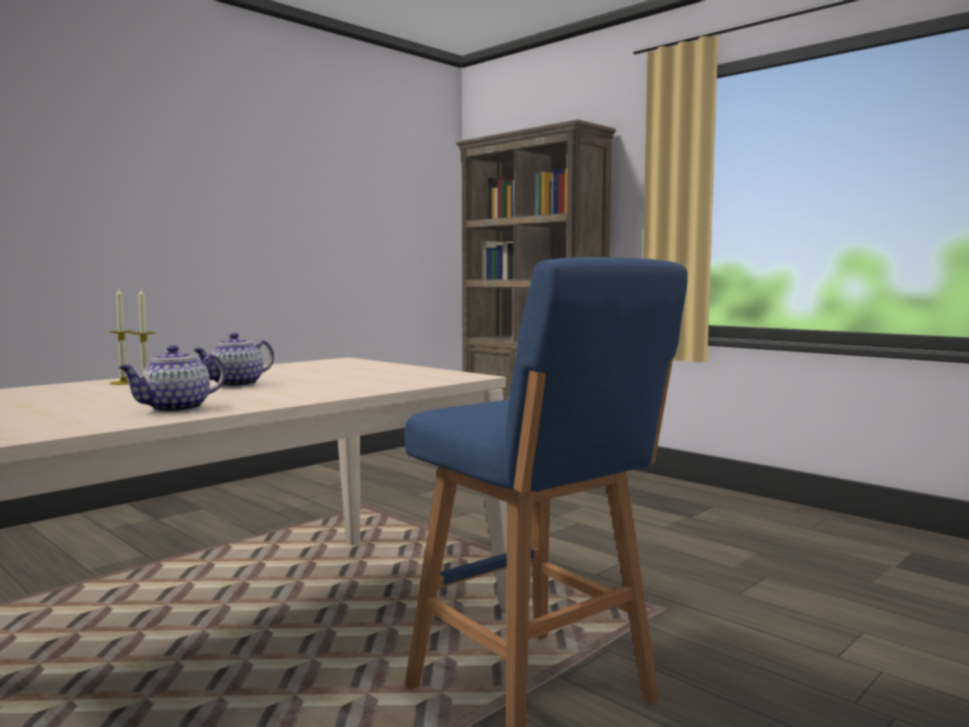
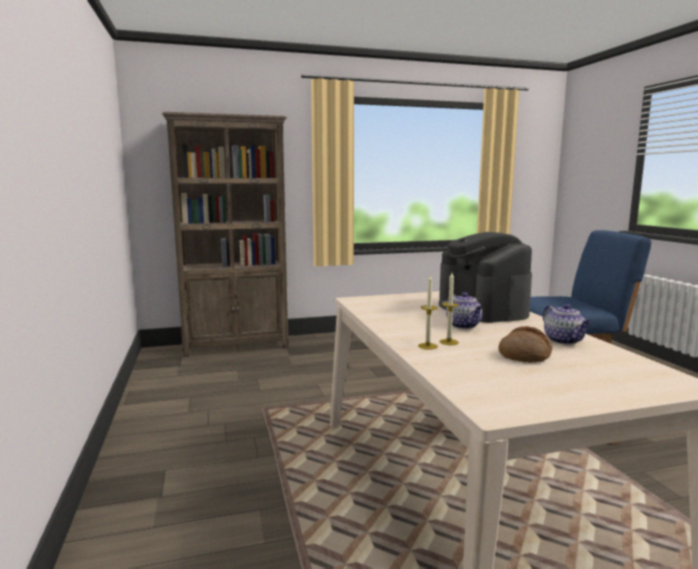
camera: 60 degrees left, 5 degrees up
(91, 402) = (524, 355): none -> bread
(349, 384) = (482, 309): none -> coffee machine

